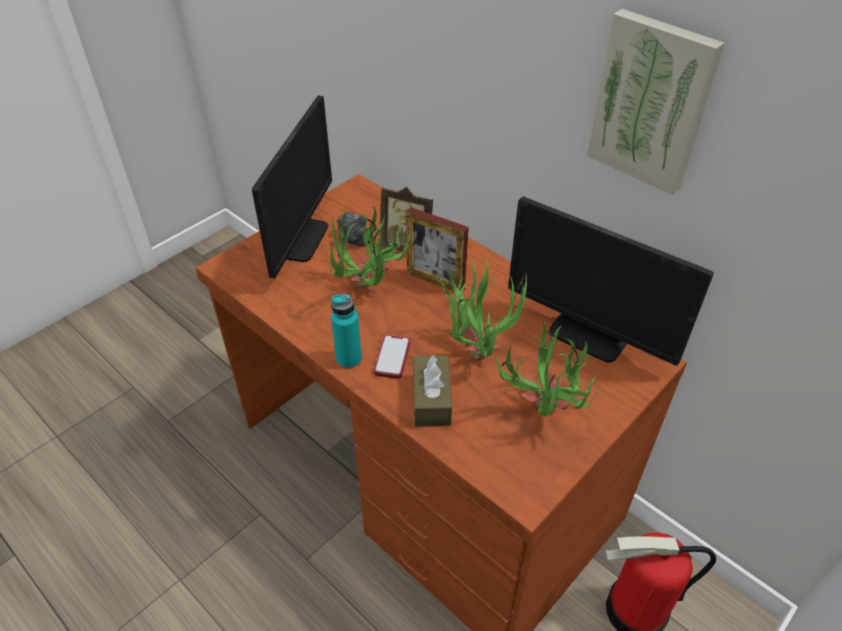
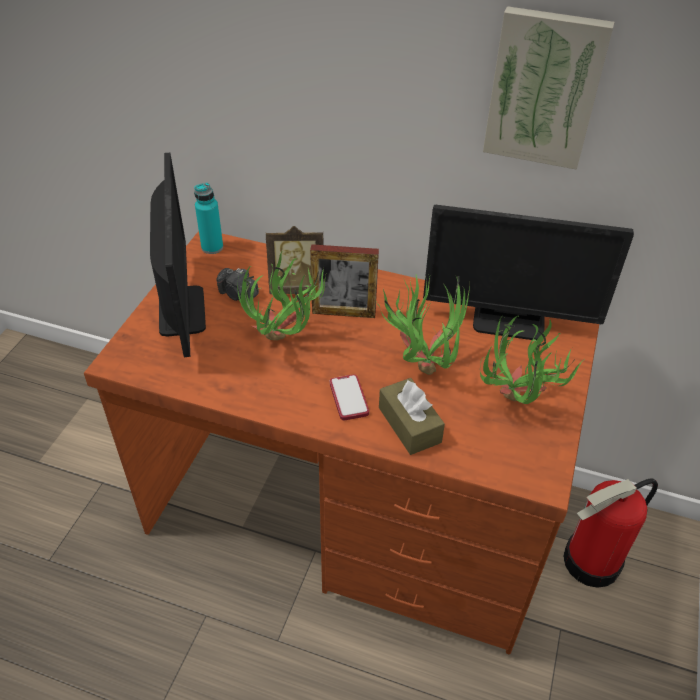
camera: 25 degrees left, 0 degrees up
(349, 359) = (308, 413): turquoise bottle -> turquoise bottle (212, 247)

